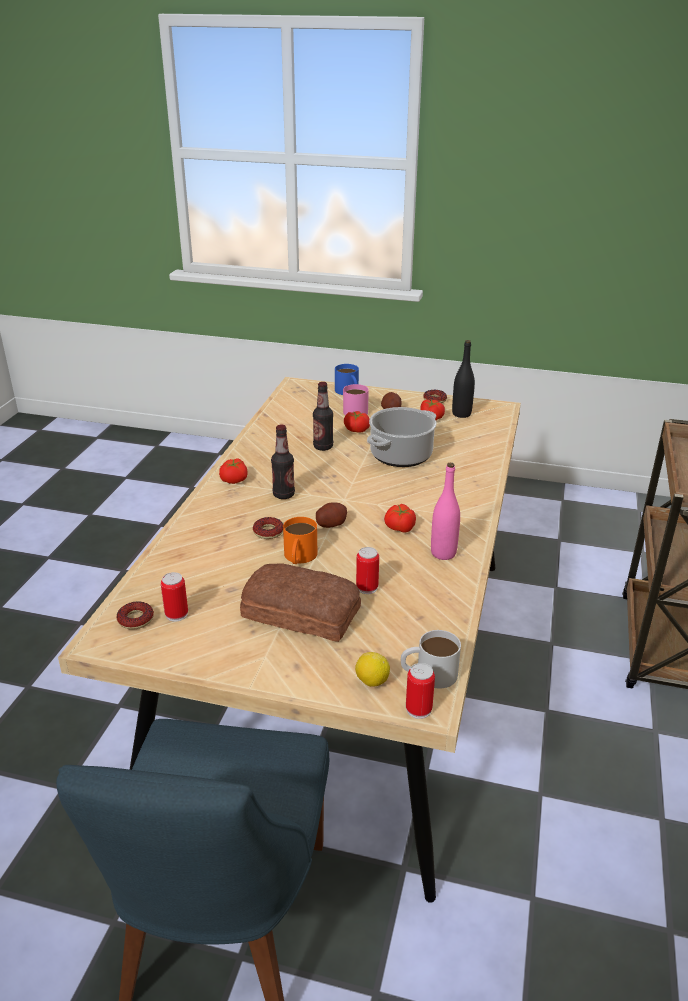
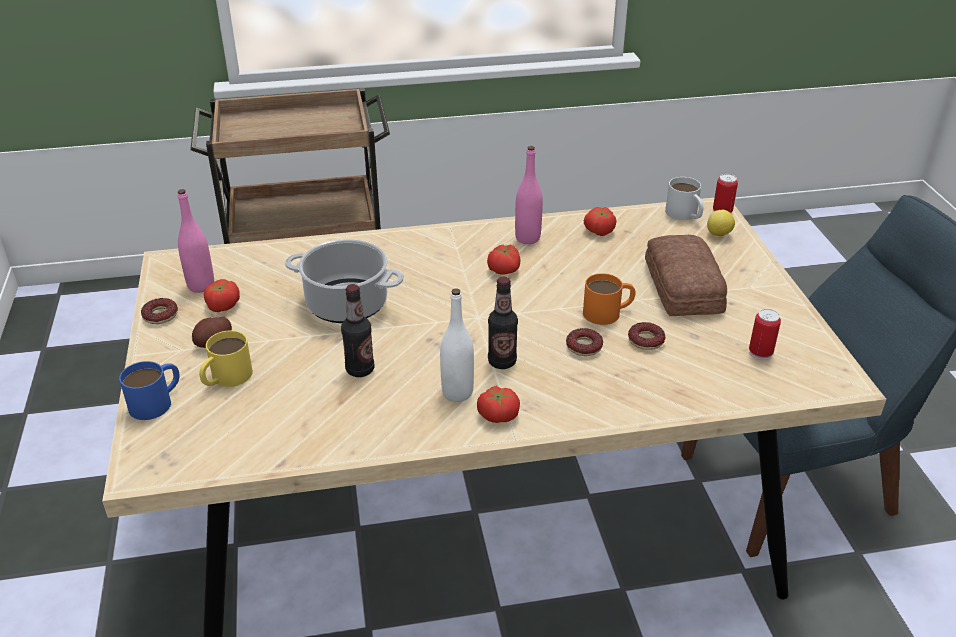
camera: 115 degrees left, 5 degrees up
(136, 619) = (794, 374): donut -> donut (645, 340)
(269, 472) = (457, 392): none -> white bottle
(331, 524) = (534, 310): potato -> none
(352, 410) = (226, 378): pink mug -> yellow mug
(357, 429) = (290, 356): tomato -> tomato (599, 231)
(367, 587) = (615, 263): can -> none
(461, 414) = (201, 285): black bottle -> pink bottle

